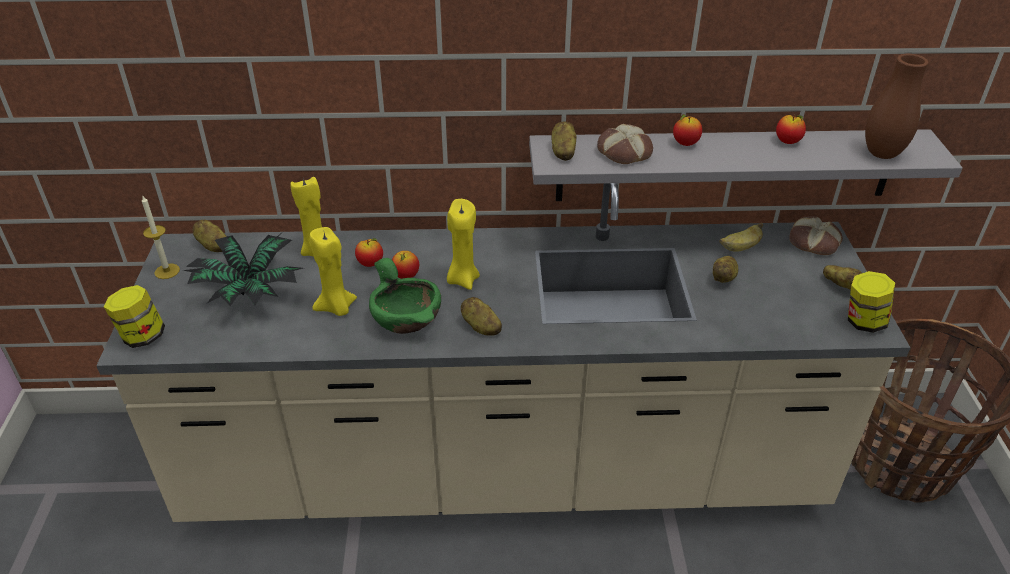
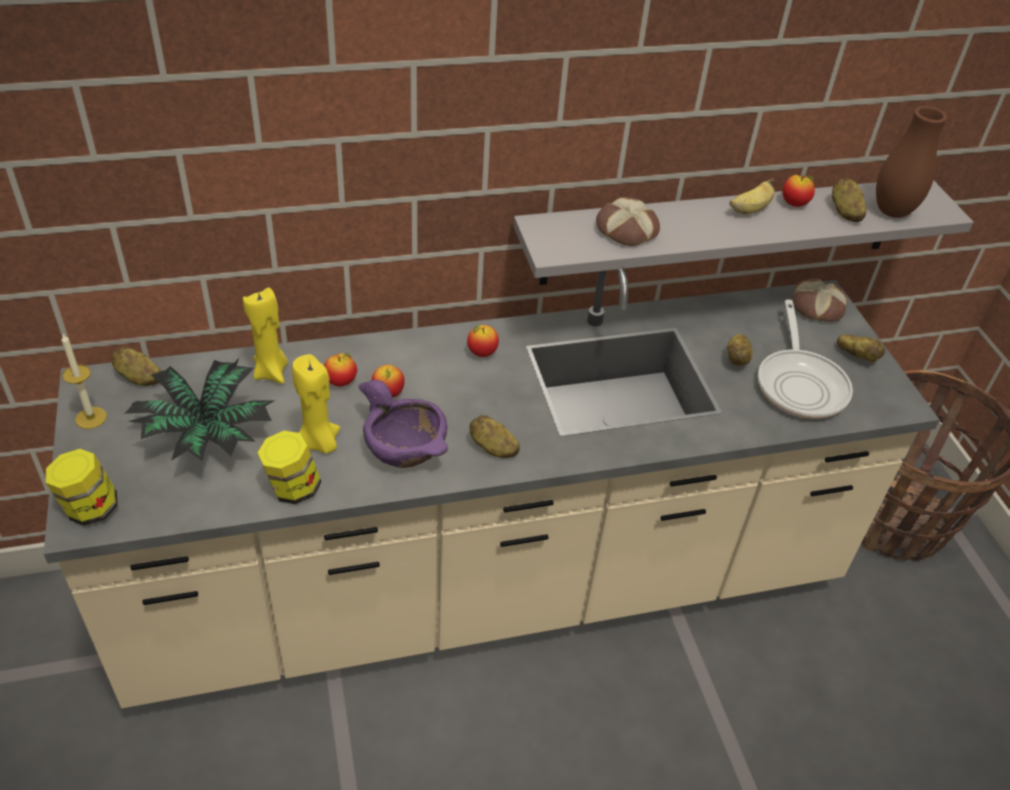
camera: 15 degrees left, 5 degrees up
(406, 318) = (405, 447): green bowl -> purple bowl
(462, 279) = (455, 391): yellow candle -> none
(563, 152) = (559, 235): potato -> potato (844, 211)
(685, 144) = (688, 214): apple -> apple (482, 353)
(740, 248) = (744, 321): banana -> banana (750, 210)
(778, 303) = (800, 384): none -> frying pan
(863, 322) = (888, 395): jar -> jar (292, 488)

